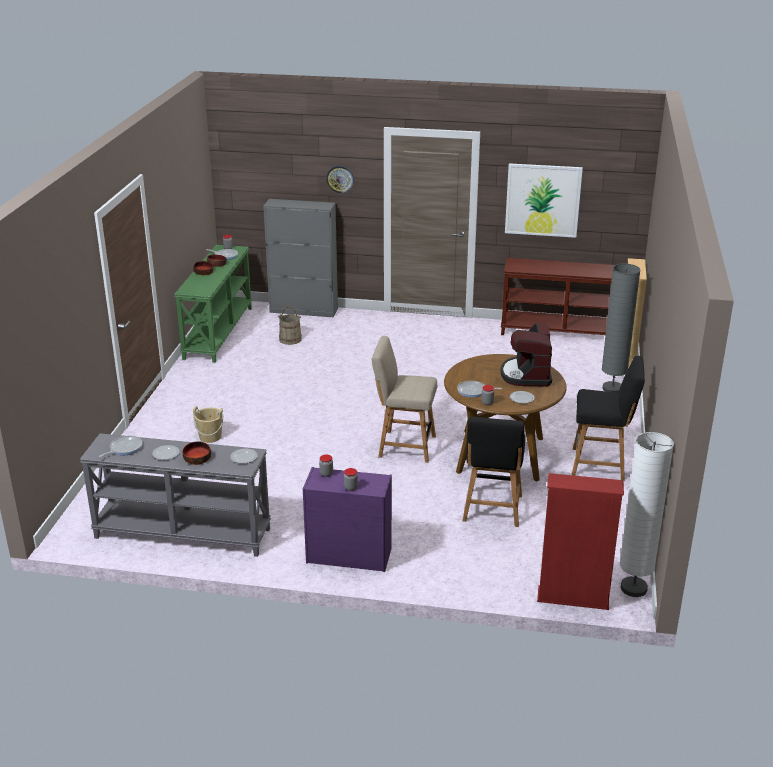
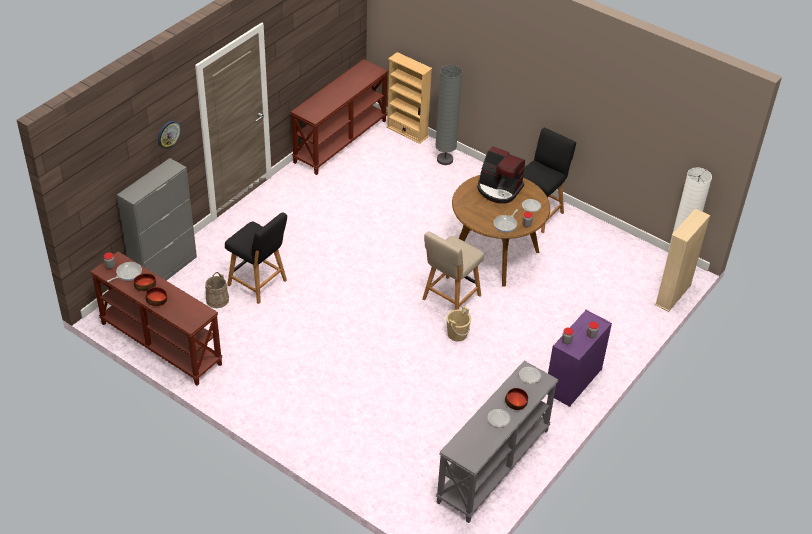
camera: 65 degrees left, 15 degrees up
(124, 448) = (475, 442): frying pan -> none
(210, 437) = (357, 407): beige bucket -> beige bucket (457, 334)
(217, 332) = (160, 344): green console table -> brown console table
(492, 510) = (561, 289): black chair -> black chair (259, 284)
(543, 200) = (306, 49): picture -> none
(573, 598) = (673, 295): red bookcase -> beige bookcase

